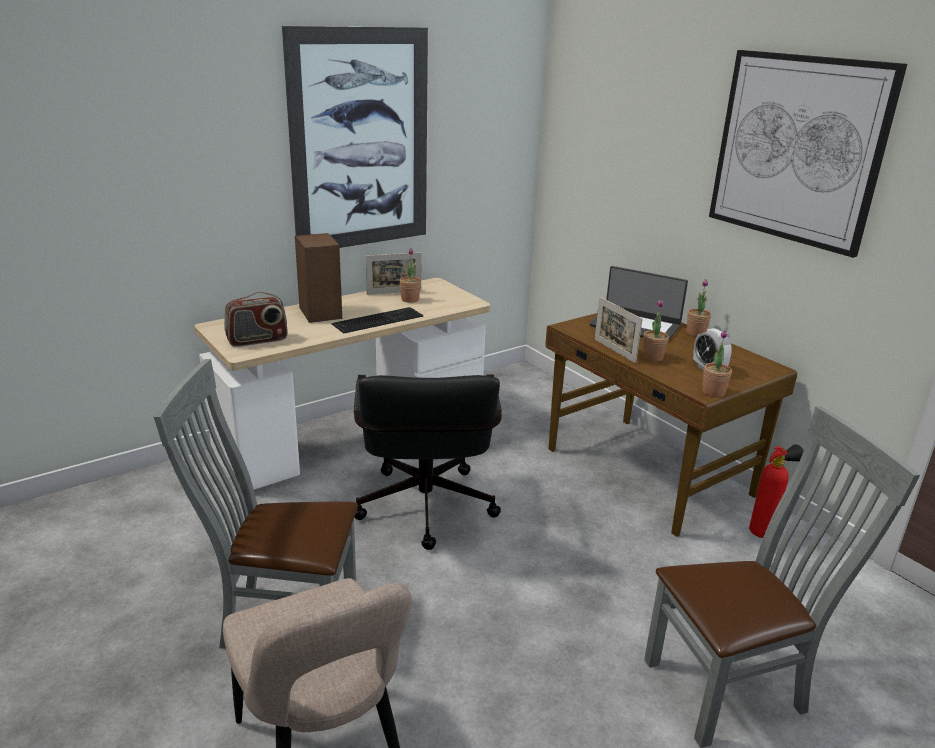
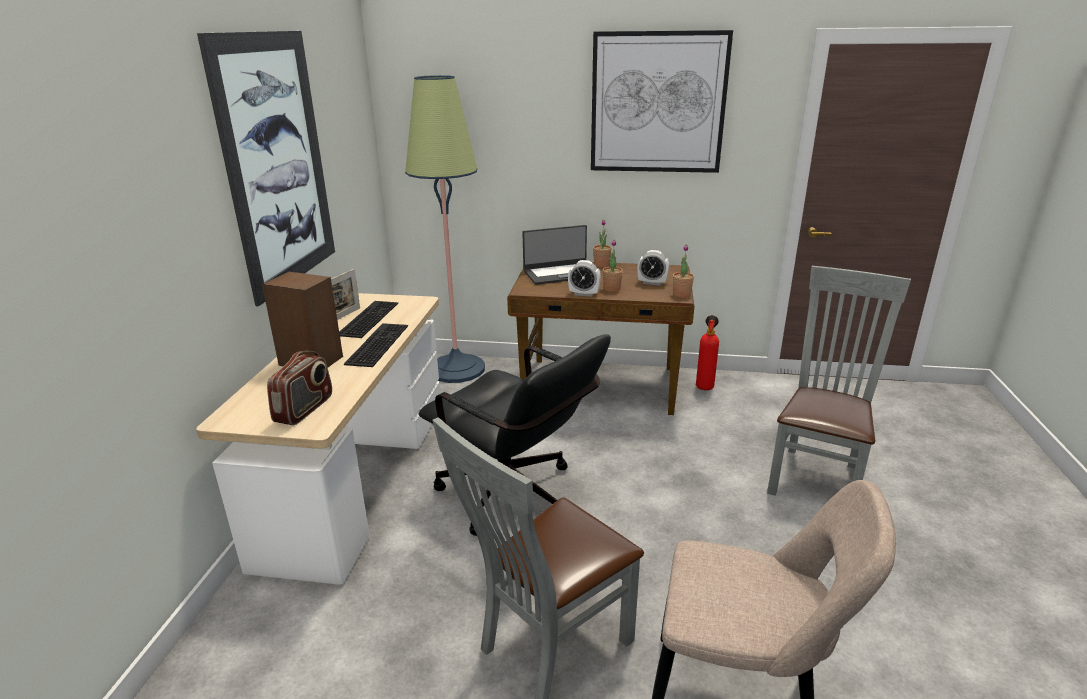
camera: 45 degrees left, 0 degrees up
(410, 299) = (367, 318): potted plant -> keyboard
(543, 394) = (456, 369): none -> floor lamp
(614, 351) = (584, 294): picture frame -> alarm clock

